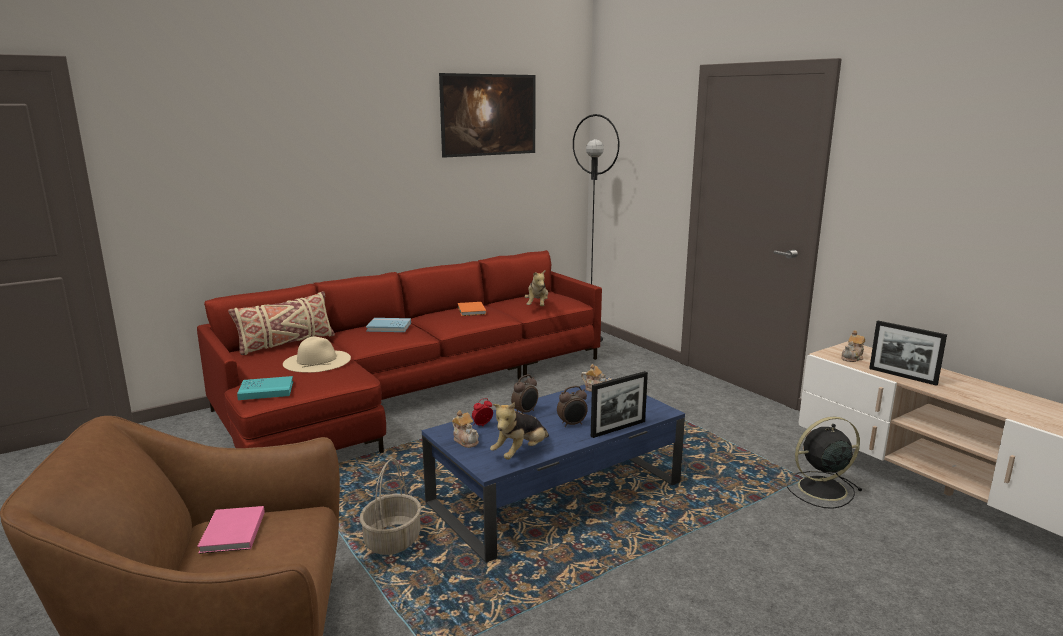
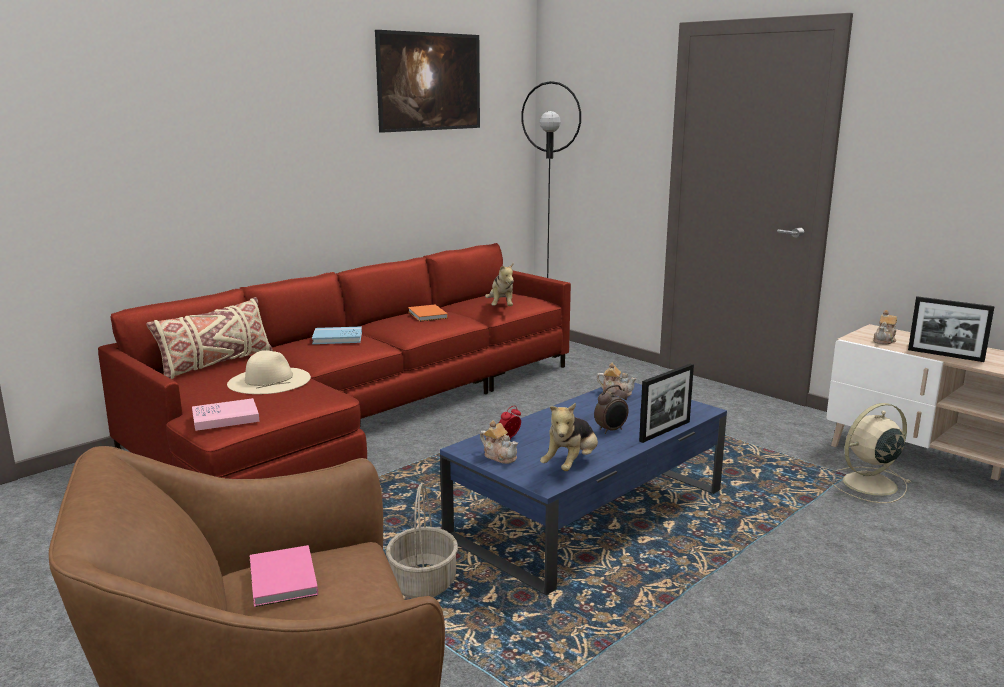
camera: 10 degrees left, 0 degrees up
(266, 390) = (225, 417): turquoise book -> pink book
(525, 412) = (550, 421): alarm clock -> none
(820, 489) = (867, 484): black fan -> beige fan

